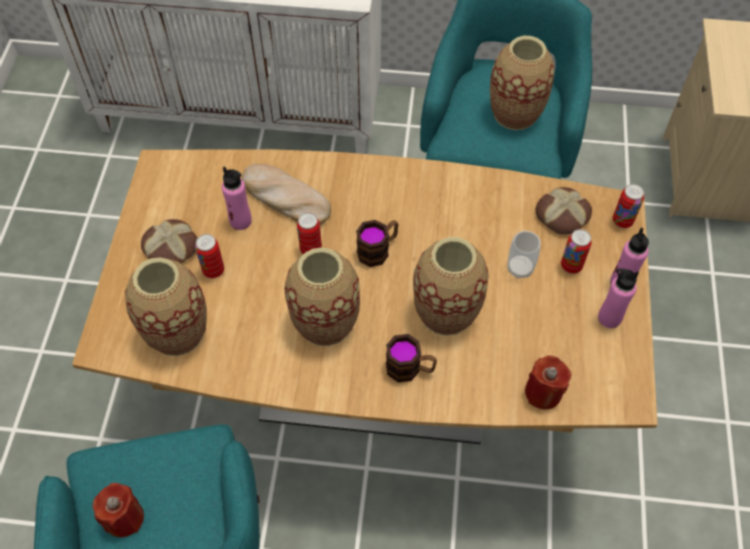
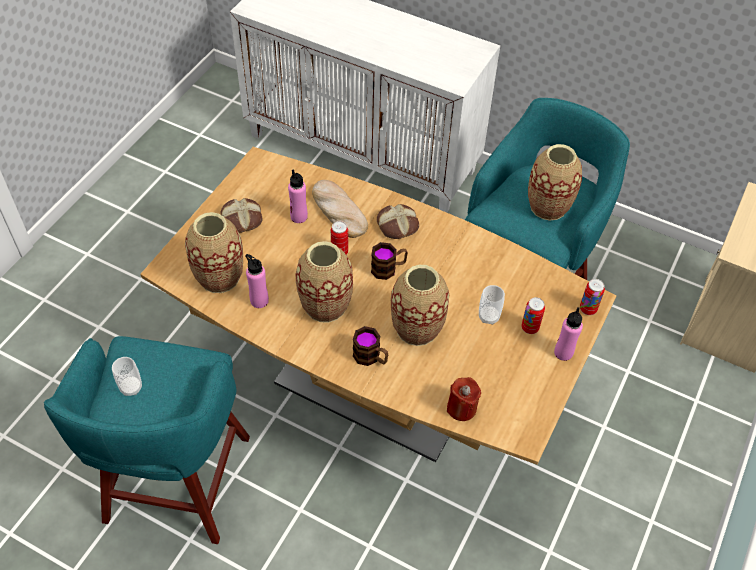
camera: 20 degrees right, 5 degrees down
(124, 518) = (131, 387): red candle -> cup
(213, 270) = (264, 244): can -> none
(563, 216) = (542, 290): bread -> bread (397, 226)
(609, 318) = (540, 374): pink bottle -> pink bottle (259, 300)

